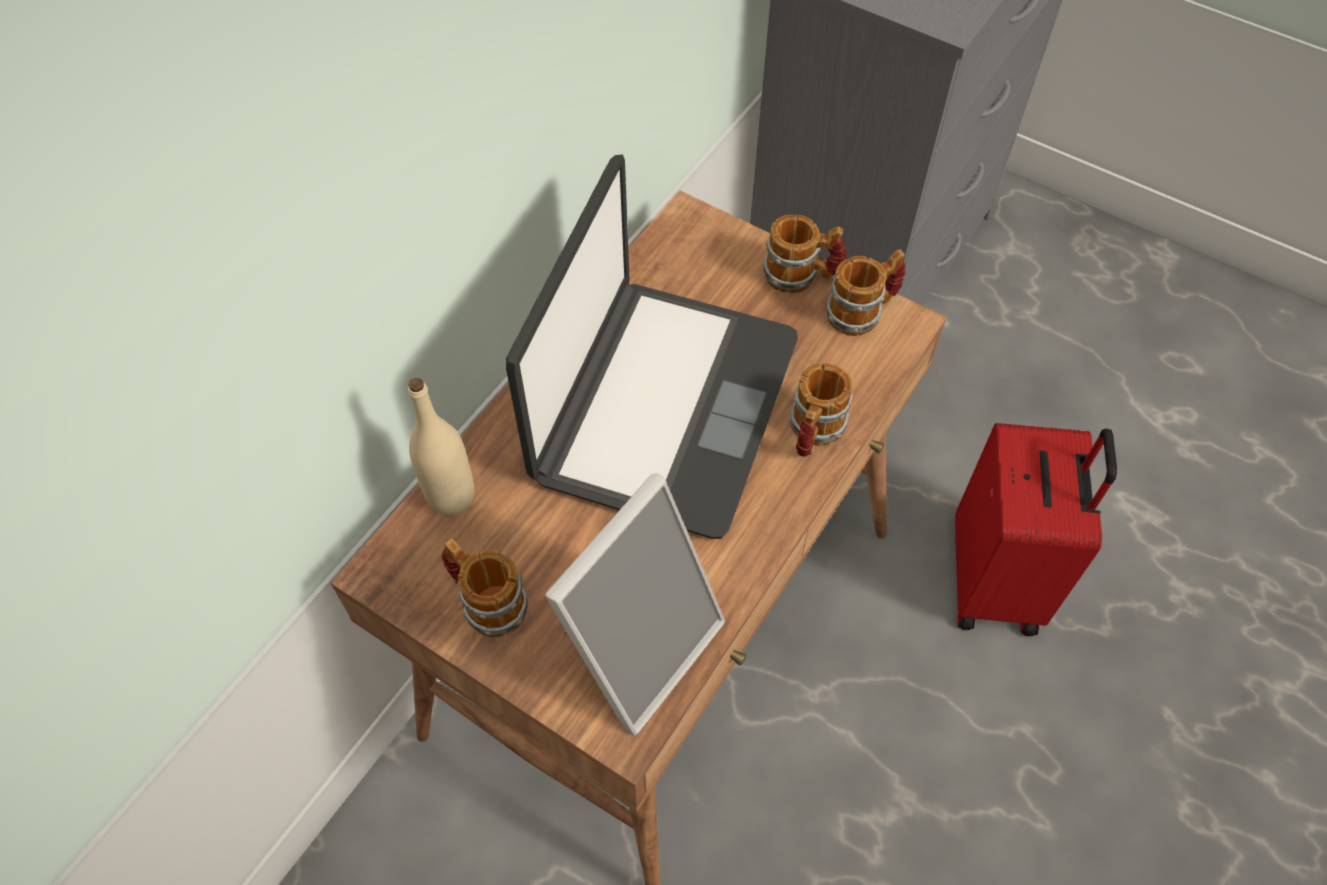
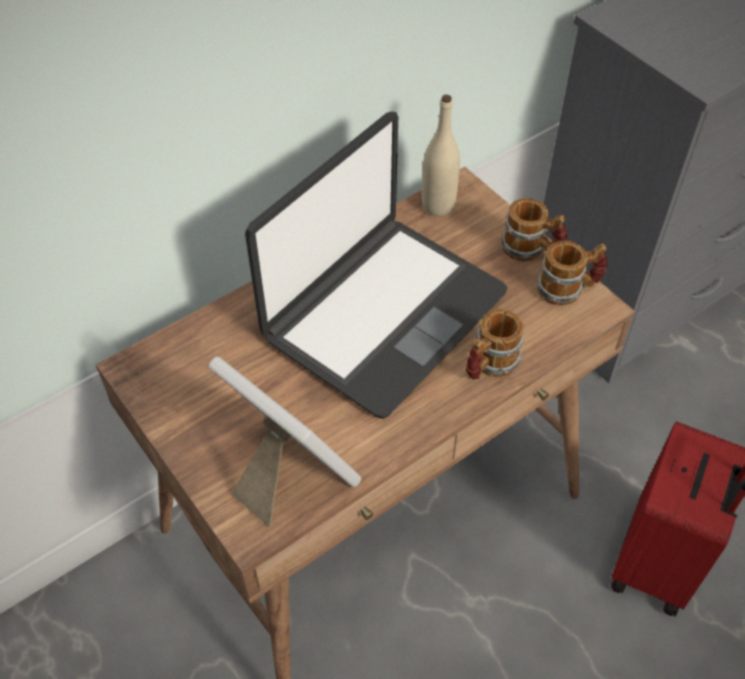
camera: 20 degrees right, 5 degrees down
(451, 496) = (203, 331): beige bottle -> beige bottle (438, 205)
(486, 600) = (195, 409): mug -> none
(637, 645) = (288, 475): picture frame -> picture frame turned 105 degrees counterclockwise

